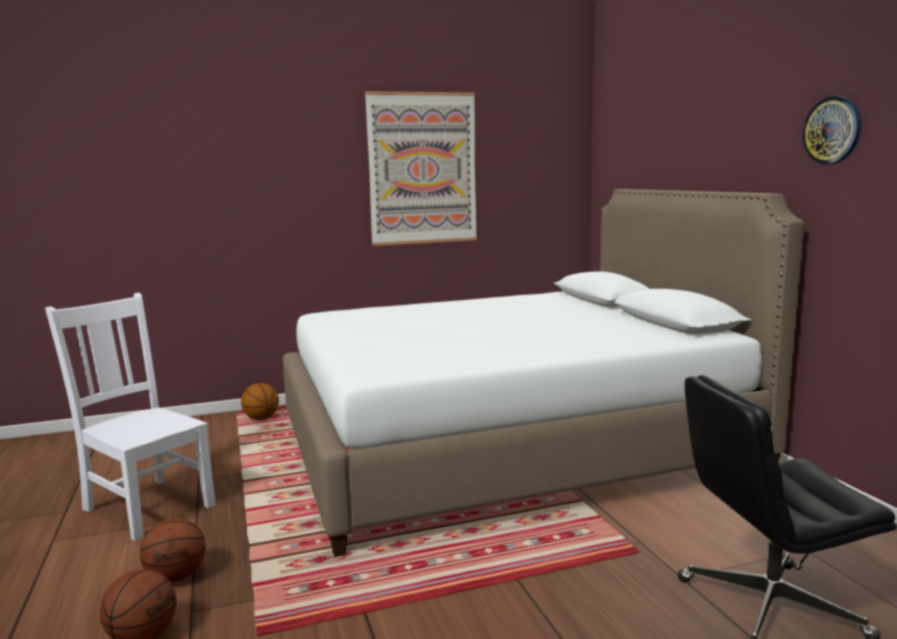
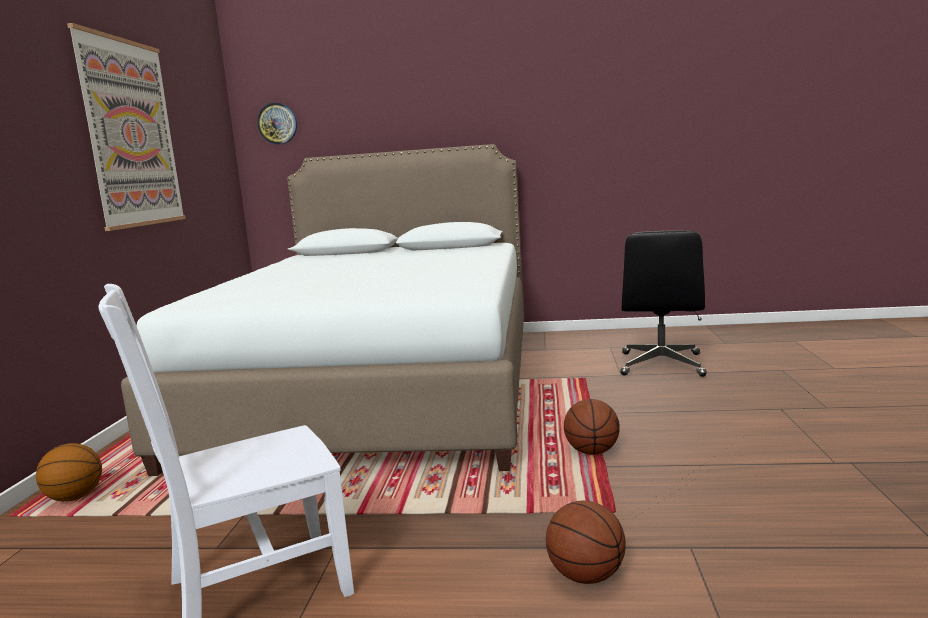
camera: 65 degrees left, 0 degrees up
(177, 576) = (475, 558): basketball -> basketball (591, 451)
(832, 130) = (521, 101): wall clock -> wall clock (277, 123)

